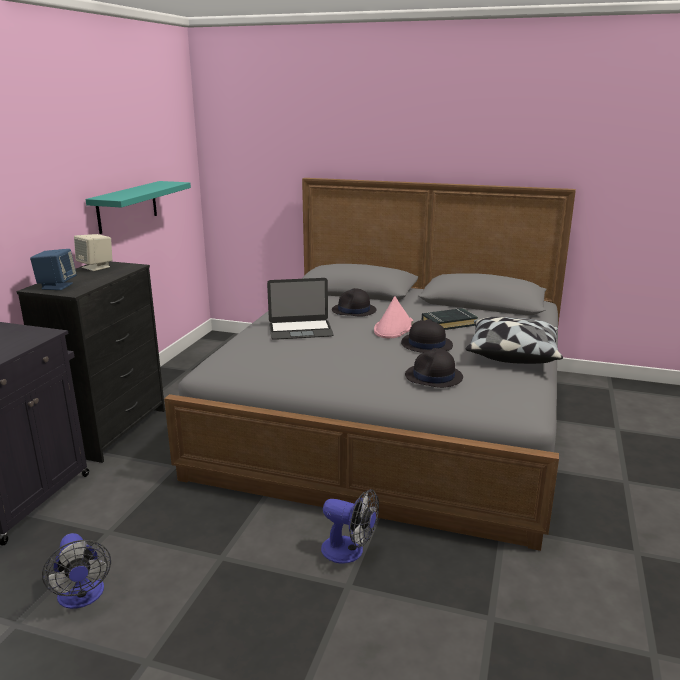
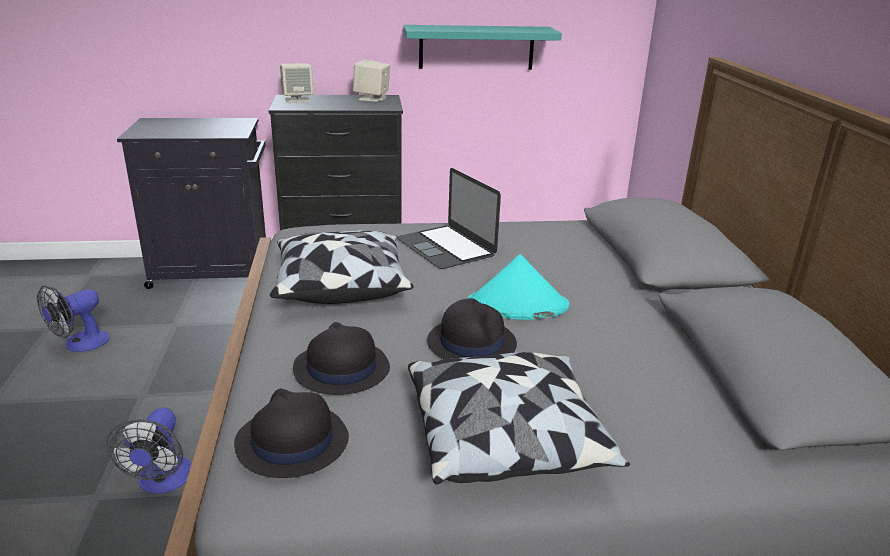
camera: 65 degrees right, 5 degrees up
(57, 286) = (297, 100): blue speaker -> beige speaker
(327, 365) = (340, 285): none -> pillow
(354, 311) = (558, 266): black hat -> black hat (291, 442)
(393, 328) = (517, 306): pink hat -> turquoise hat
(448, 323) = (593, 349): black book -> none

